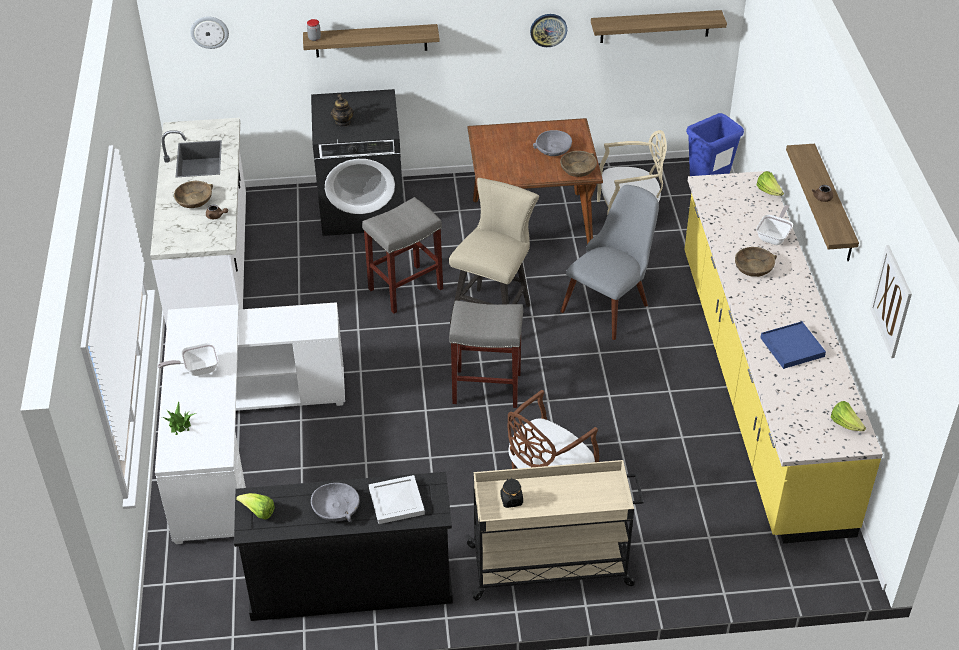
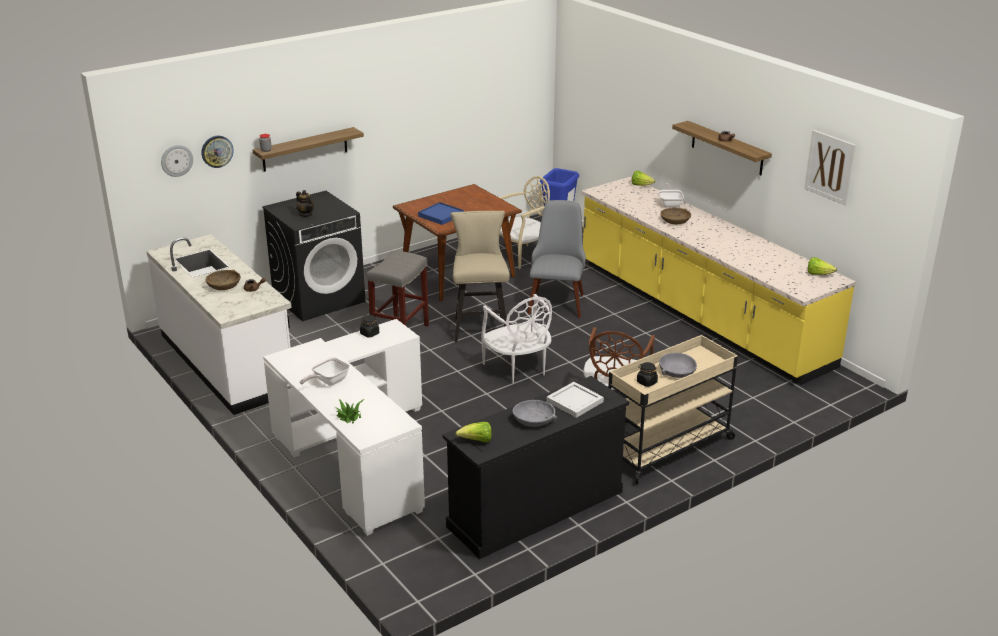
camera: 30 degrees left, 15 degrees down
(293, 314) = (369, 334): none -> black jar
(485, 388) = (518, 368): grey stool -> white chair
(548, 29) = (431, 121): wall clock -> wall clock (217, 151)
(553, 149) = (469, 202): grey bowl -> grey bowl (677, 371)
(578, 169) = (498, 208): brown bowl -> none
(655, 26) = (501, 107): shelf -> none
(792, 347) = (743, 249): blue tray -> blue tray (440, 215)

